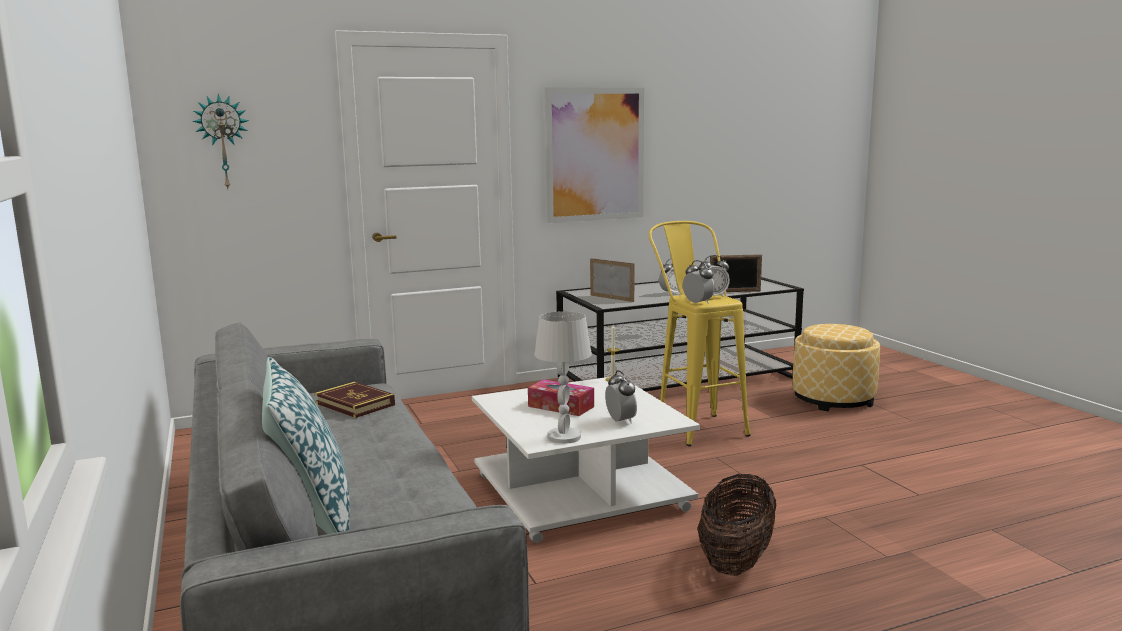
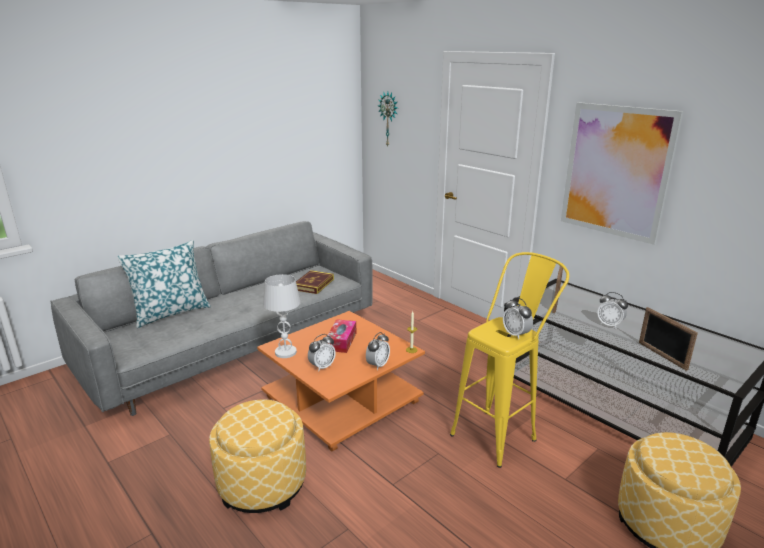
camera: 70 degrees right, 10 degrees up
(577, 492) = (342, 399): white coffee table -> orange coffee table
(698, 303) = (481, 330): alarm clock -> alarm clock (377, 365)
(736, 560) = (262, 484): basket -> ottoman

